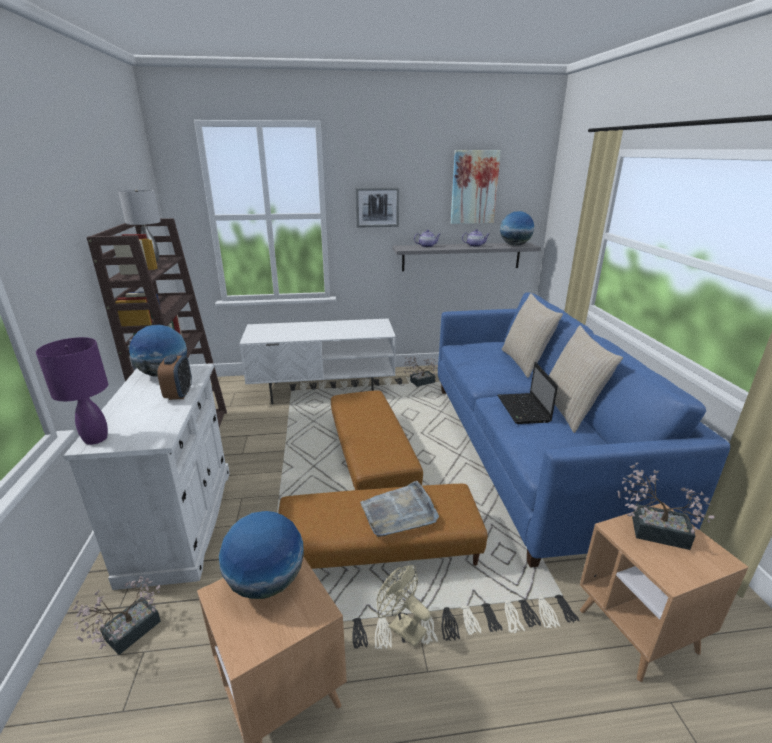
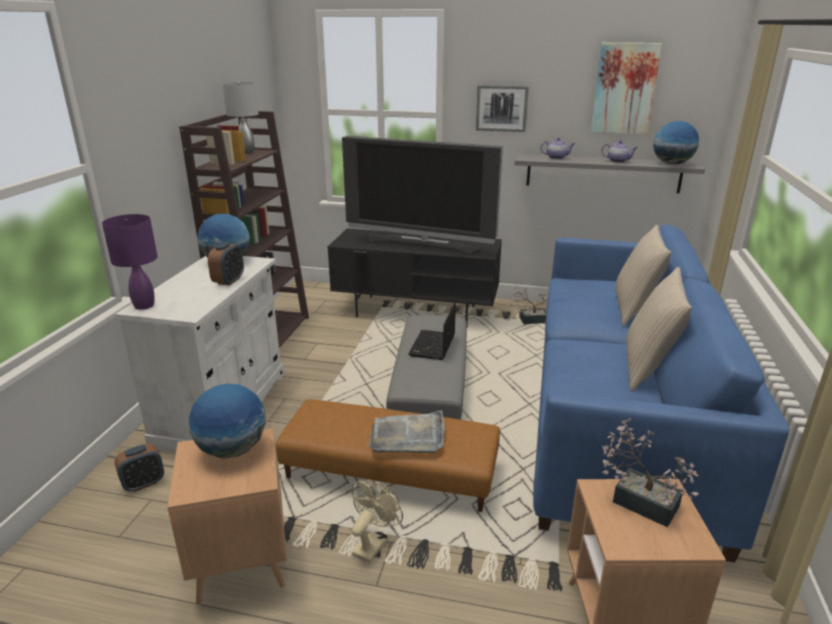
camera: 20 degrees right, 0 degrees up
(126, 634) = (143, 483): potted plant -> alarm clock
(323, 389) = (417, 311): white tv stand -> black tv stand
(326, 331) = (422, 244): none -> television
(372, 456) = (431, 386): brown ottoman -> grey ottoman
(402, 627) = (373, 543): beige fan -> beige fan turned 60 degrees clockwise
(524, 410) = (589, 358): laptop -> laptop (432, 346)

